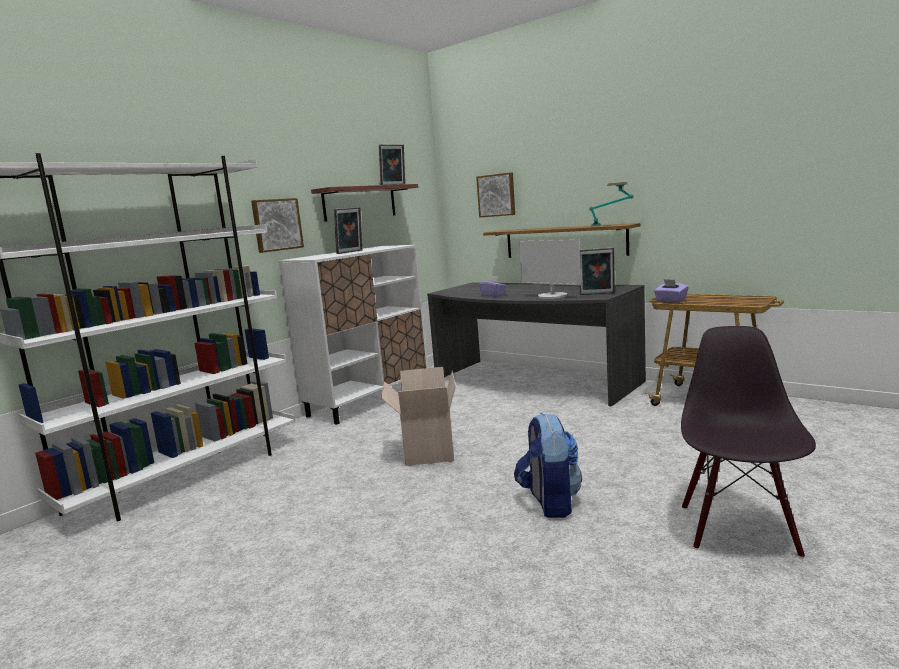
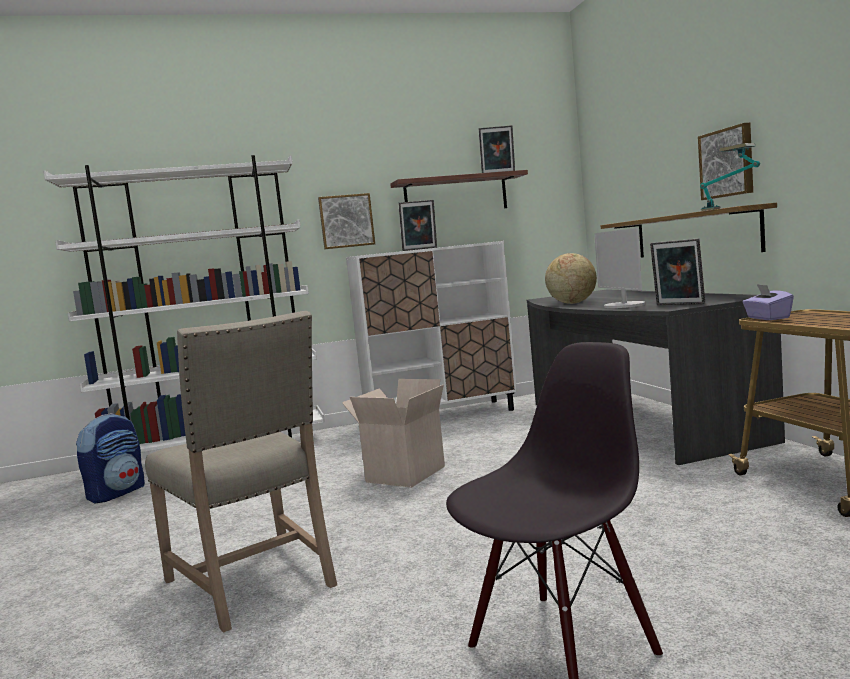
camera: 35 degrees right, 5 degrees down
(466, 565) = (255, 583): none -> beige chair
(493, 295) = (572, 303): purple tissue box -> globe
(497, 195) = (629, 177): picture -> picture (727, 163)
(549, 502) = (419, 550): backpack -> backpack (117, 493)

